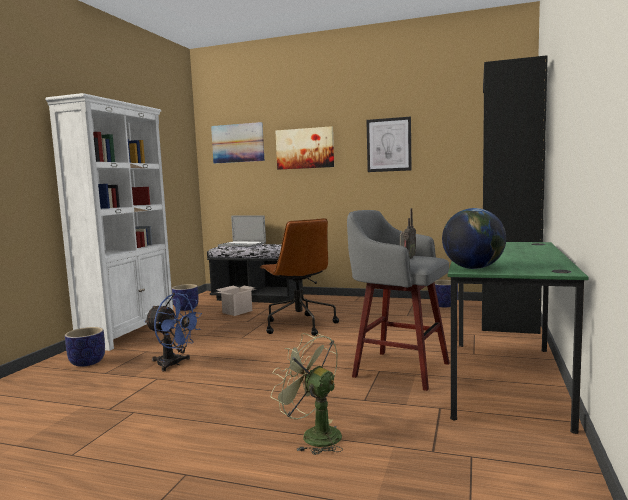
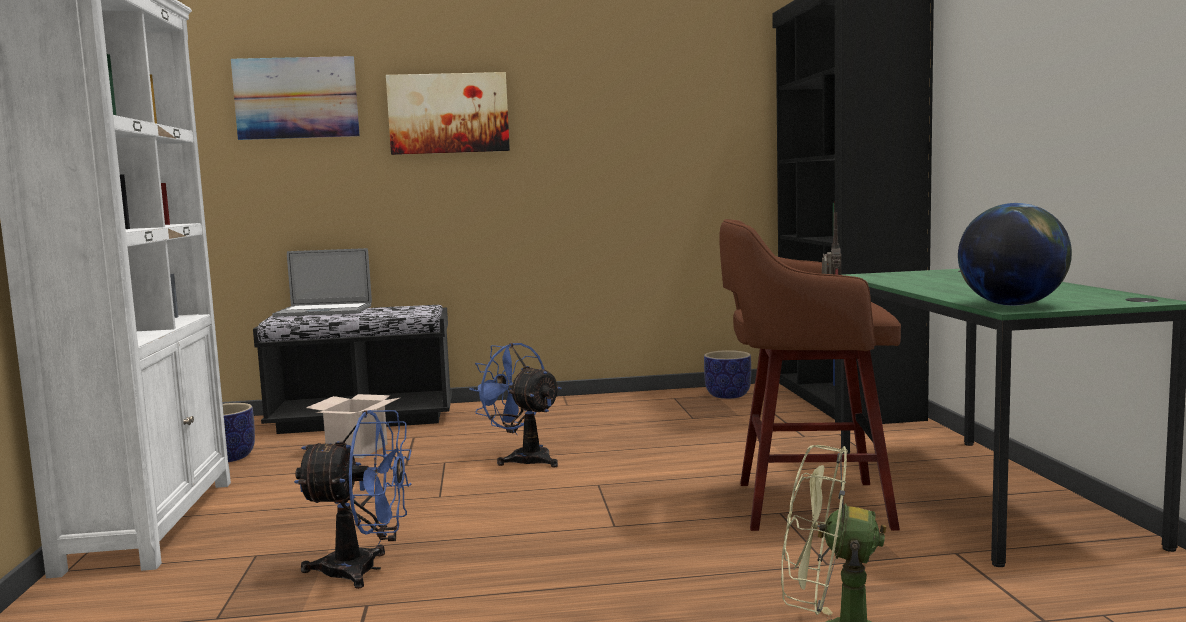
camera: 25 degrees left, 0 degrees up
(87, 362) = (132, 604): planter -> none
(299, 325) = (523, 458): brown office chair -> blue fan
(389, 145) = (613, 111): picture -> none
(398, 369) = (806, 505): grey stool -> brown stool

